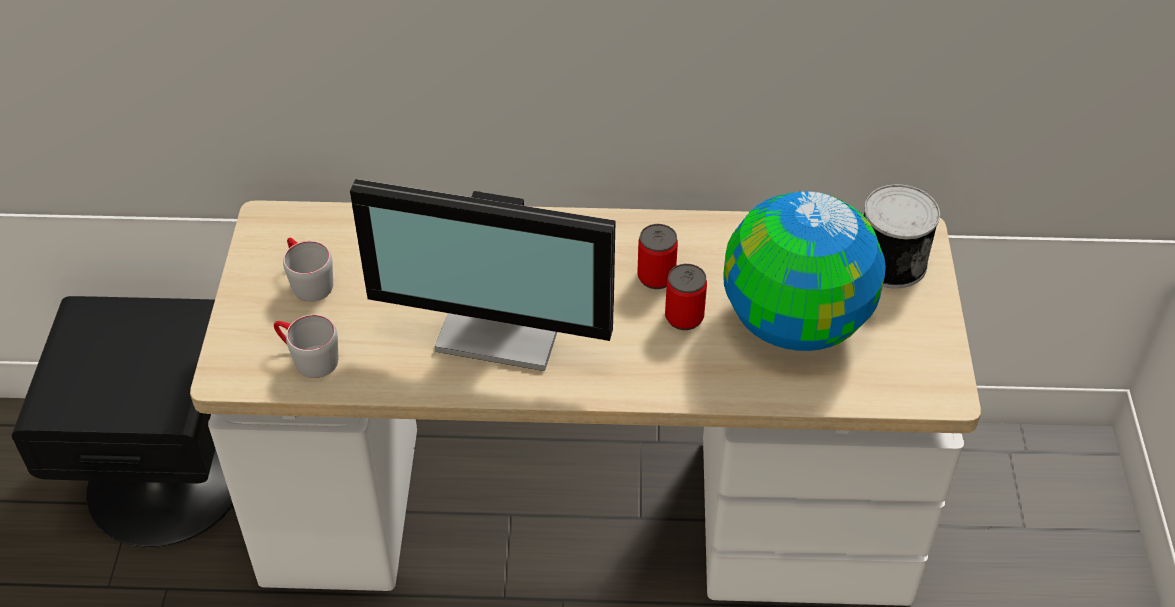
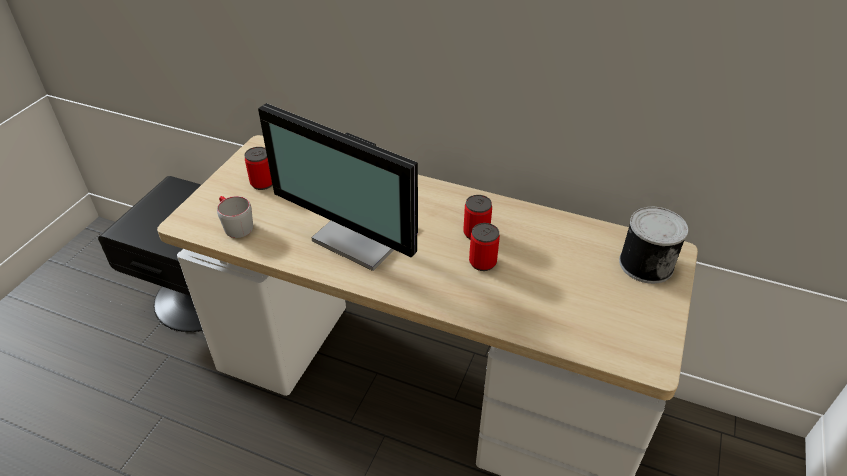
camera: 20 degrees right, 5 degrees down
(307, 281) = (262, 183): grey mug -> can
(795, 324) = (558, 286): globe -> none

